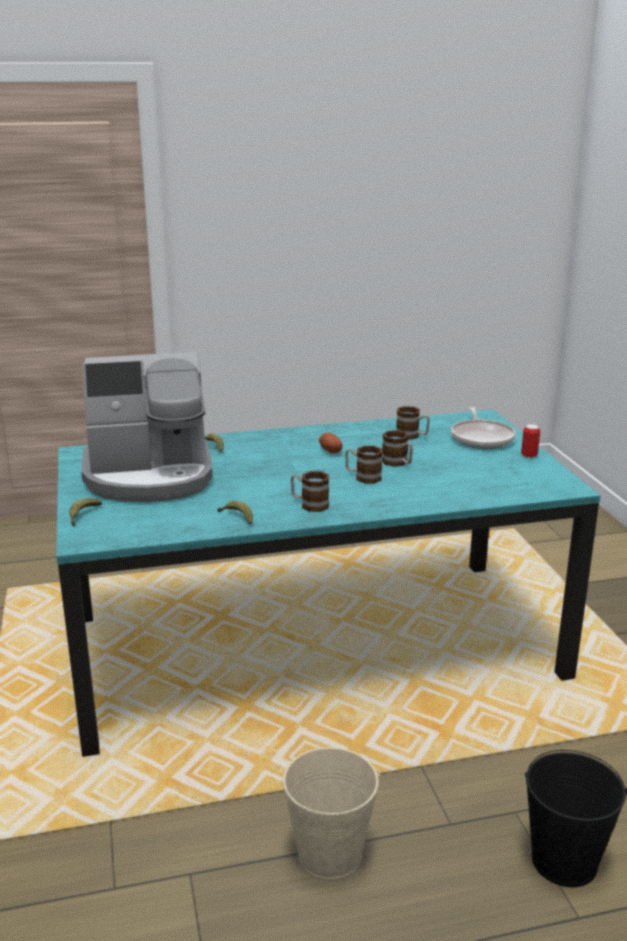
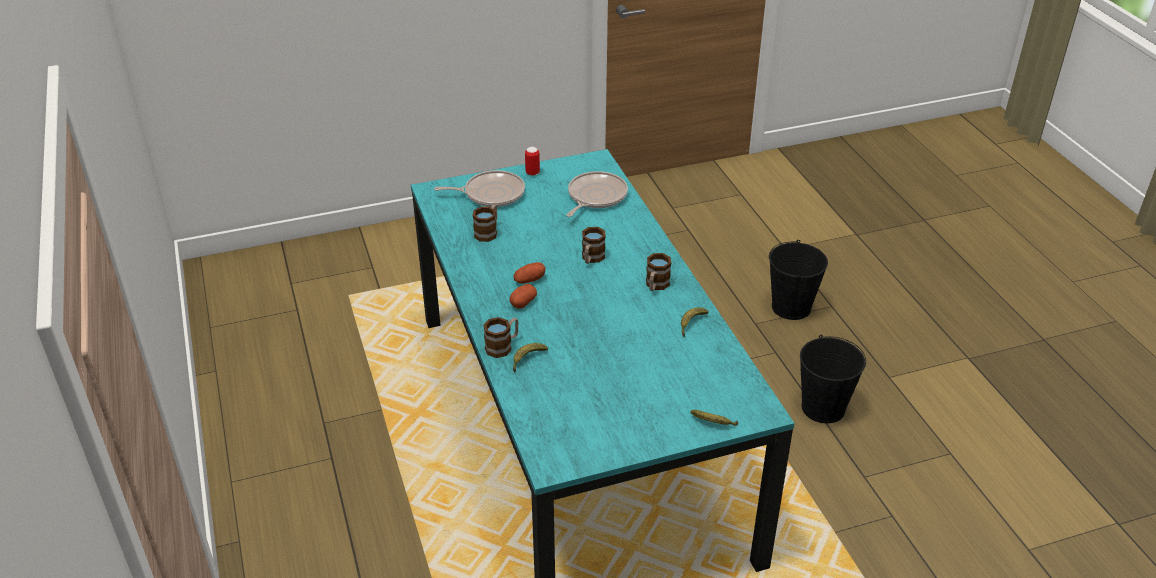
camera: 95 degrees left, 15 degrees up
(150, 476) = (612, 394): coffee machine -> none
(295, 447) = (523, 302): none -> potato
(329, 855) = (823, 408): beige bucket -> black bucket
(398, 463) = (557, 240): mug -> mug (503, 346)
(485, 483) = (595, 197): none -> frying pan

